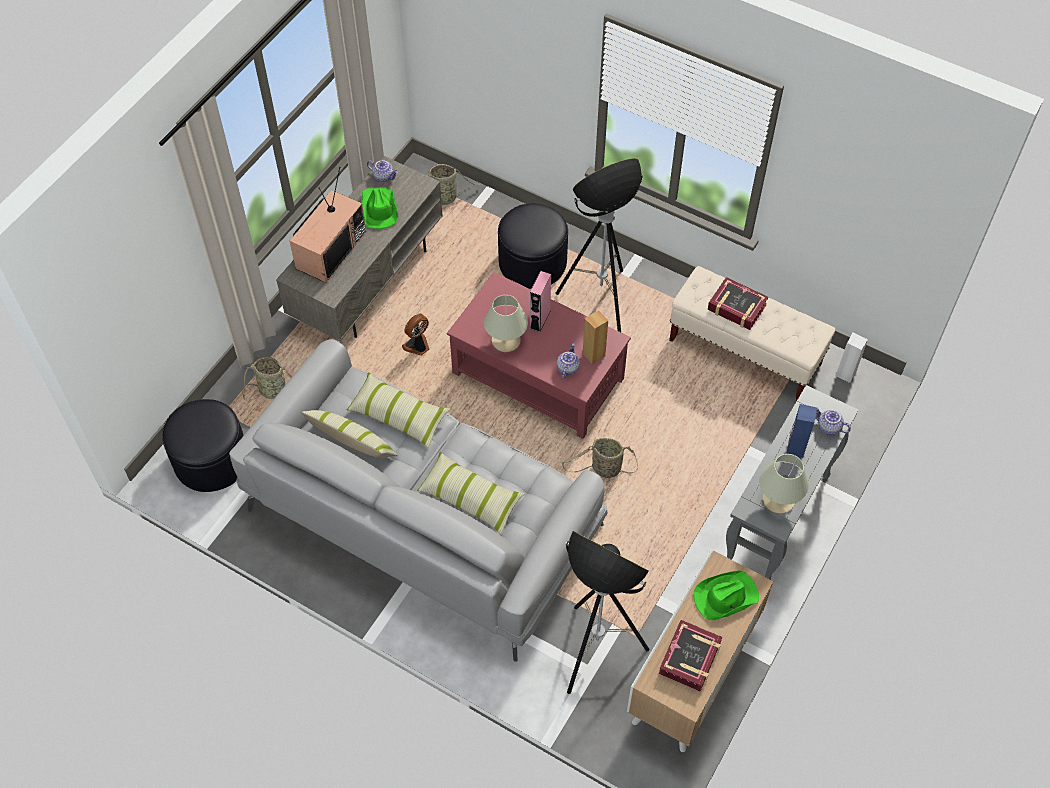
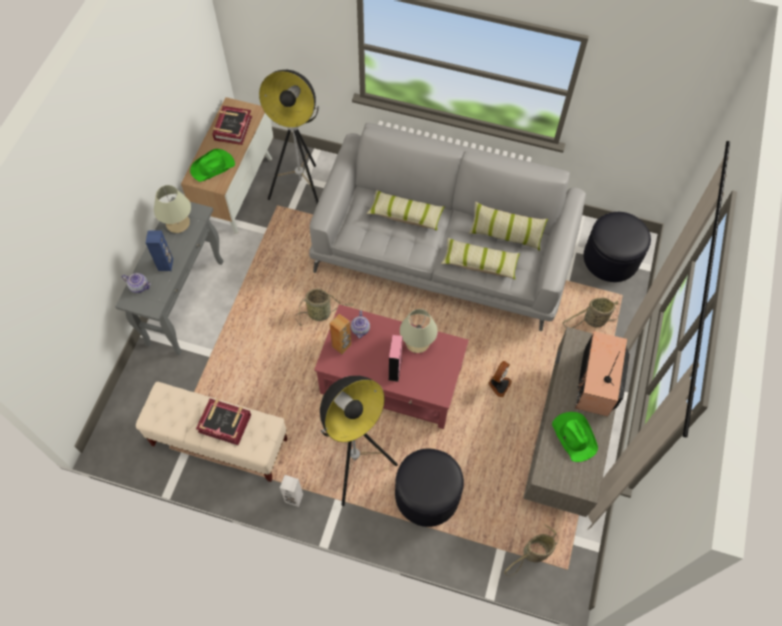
camera: 165 degrees right, 5 degrees up
(384, 176) = (586, 476): teapot -> none
(845, 374) = (130, 441): white speaker -> white speaker (294, 498)

